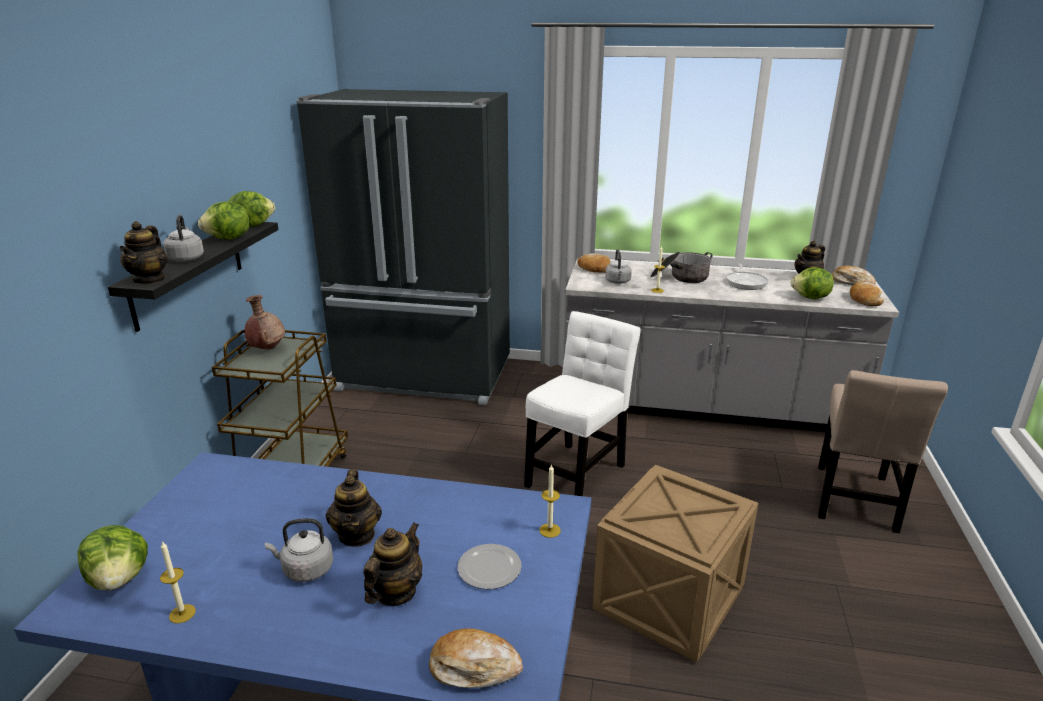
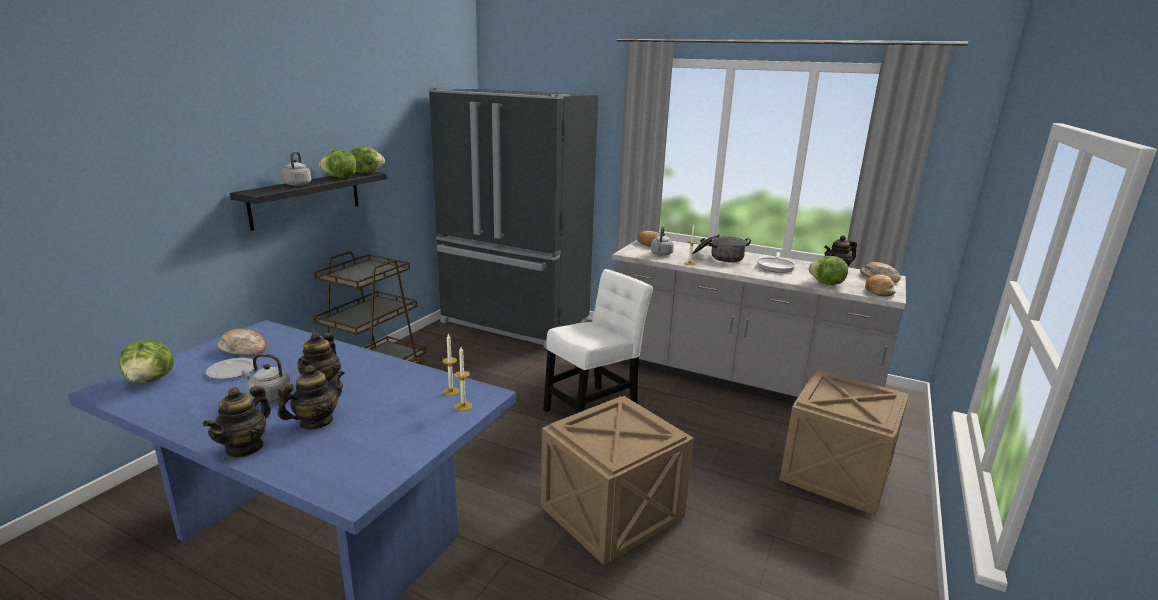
camera: 15 degrees right, 5 degrees down
(150, 279) = (260, 192): teapot -> teapot (245, 447)
(182, 613) = (170, 406): candle -> candle (451, 391)
(267, 348) = (364, 267): brown vase -> none
(474, 667) = (328, 477): bread -> bread (244, 349)
(490, 569) = (395, 421): plate -> plate (232, 371)
(854, 501) = (835, 475): beige chair -> crate

